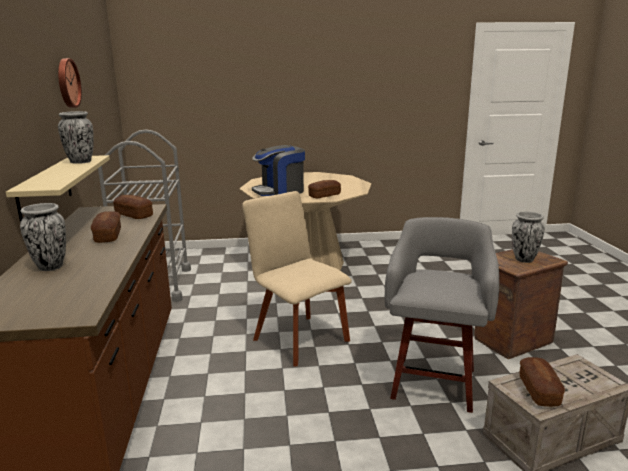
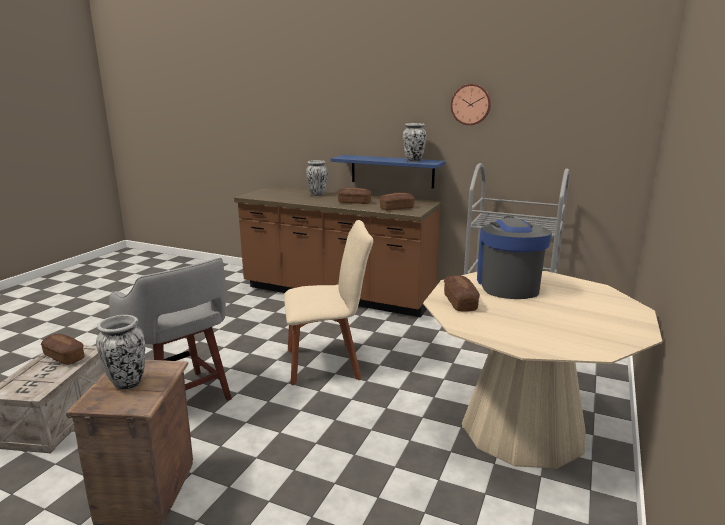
camera: 120 degrees right, 0 degrees up
(45, 191) = (392, 171): beige shelf -> blue shelf

